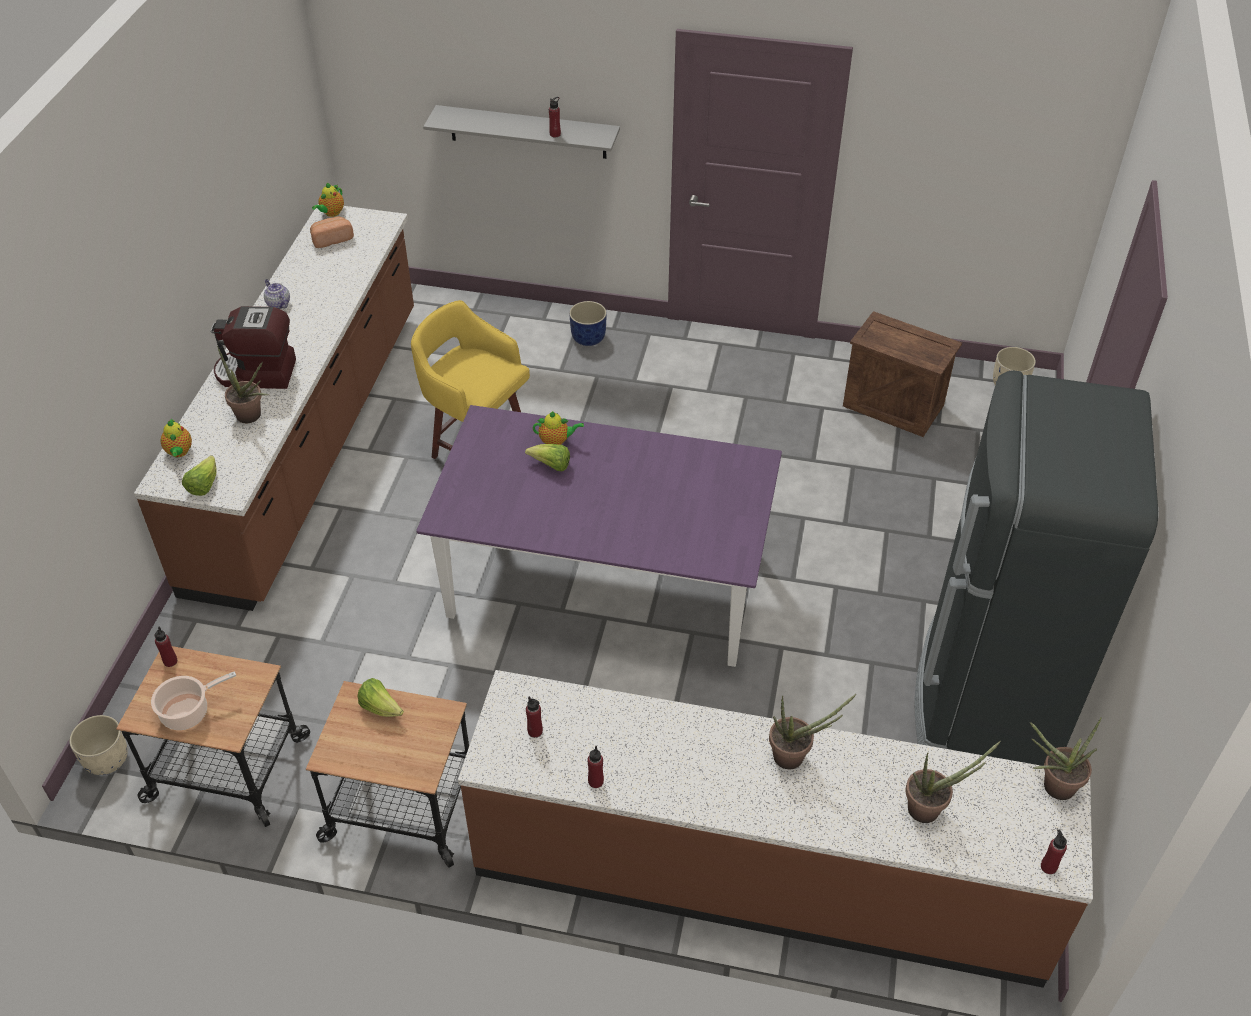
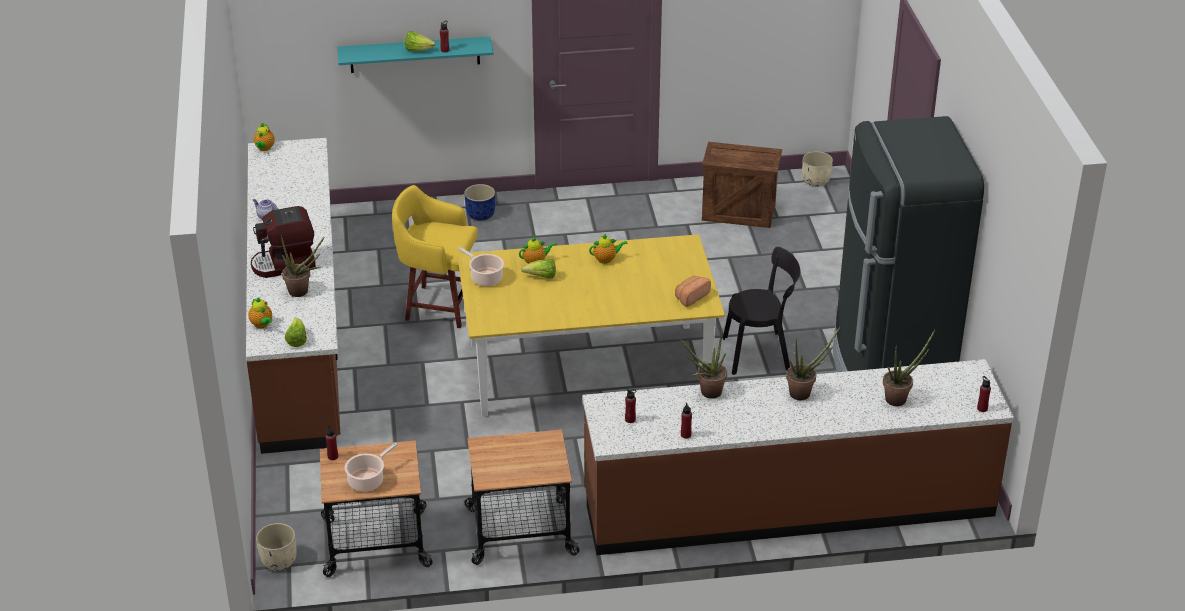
camera: 20 degrees left, 10 degrees down
(331, 239) = (278, 166): bread -> bread (691, 297)
(381, 707) = (504, 446): lettuce -> lettuce (418, 50)
(482, 449) = (485, 278): none -> cooking pot
(528, 132) = (414, 54): grey shelf -> turquoise shelf
(604, 584) = (587, 370): purple dining table -> yellow dining table
(645, 459) = (606, 259): none -> teapot
(829, 619) = (760, 353): none -> black chair
(1051, 787) = (966, 370): potted plant -> potted plant (706, 393)

